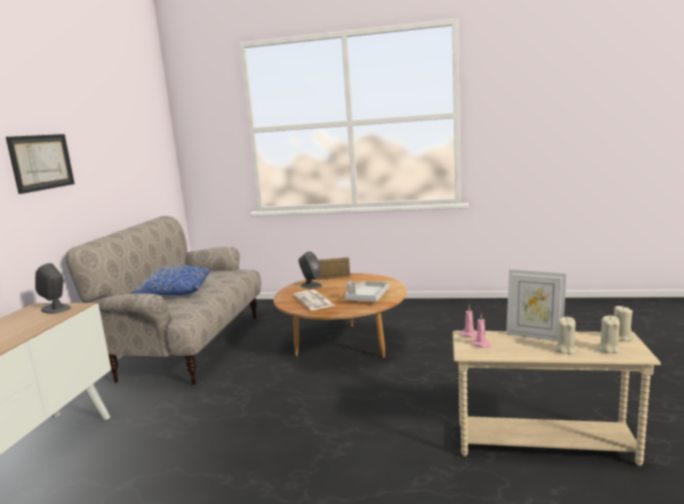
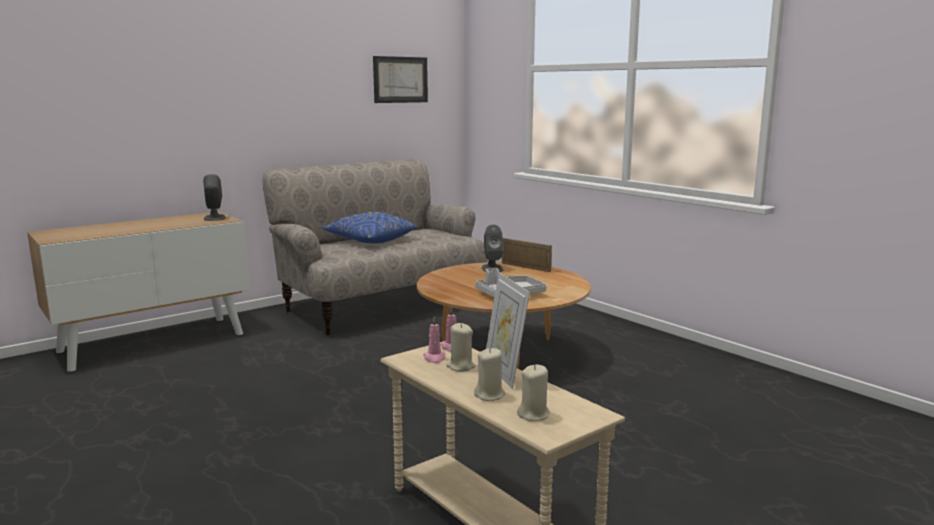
camera: 40 degrees right, 0 degrees up
(41, 162) = (258, 82): picture -> picture (400, 79)
(314, 301) = (458, 282): newspaper -> none
(621, 337) = (586, 413): beige candle -> beige candle (460, 367)

